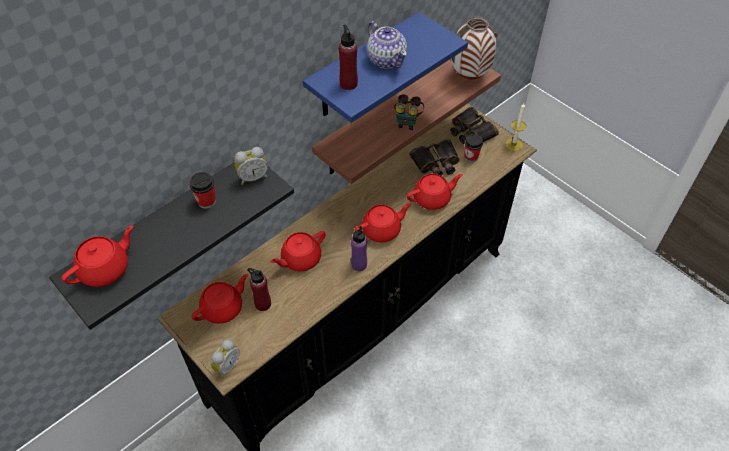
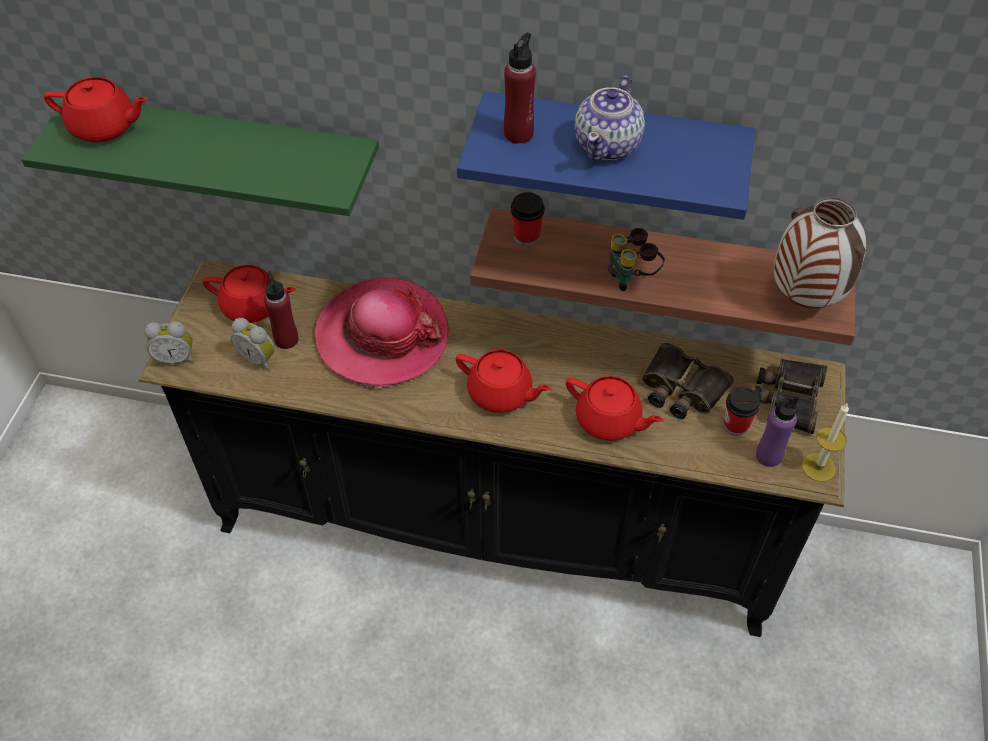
camera: 55 degrees right, 0 degrees up
(164, 229) = (228, 152): black shelf -> green shelf
(206, 201) = (263, 147): cup -> cup (526, 237)
(253, 177) = (335, 163): alarm clock -> alarm clock (259, 358)
(300, 259) = (382, 336): red teapot -> hat
(359, 264) = (422, 401): purple bottle -> purple bottle (768, 456)

